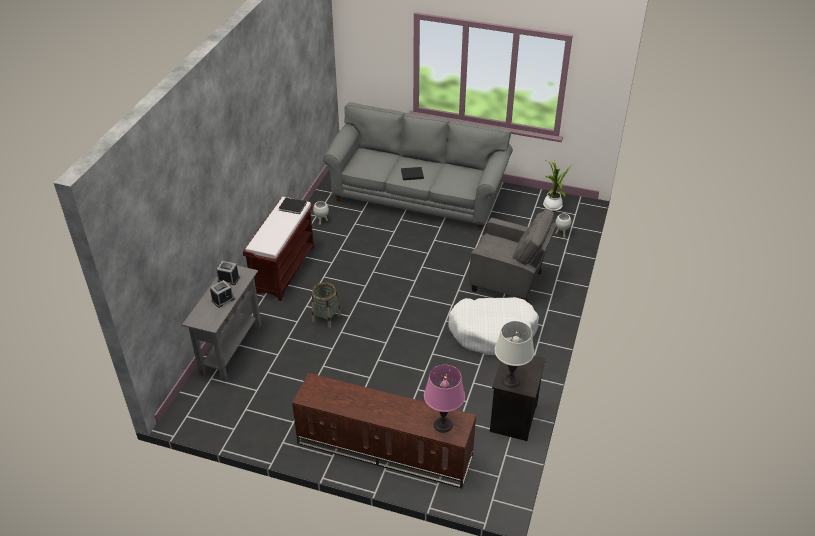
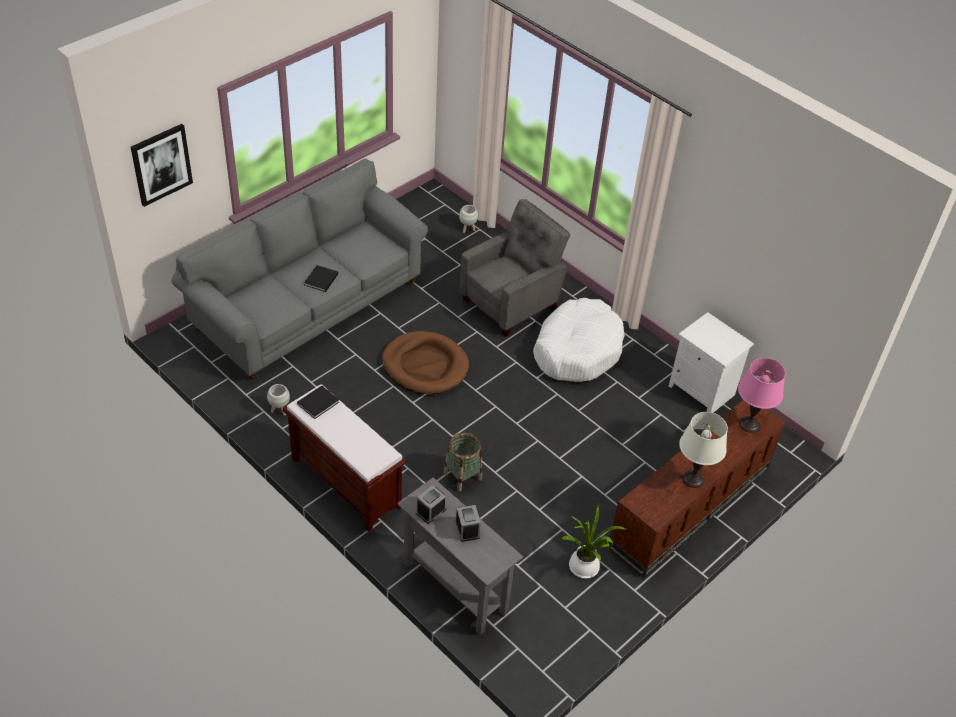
camera: 65 degrees left, 5 degrees up
(365, 41) = (161, 164): none -> picture
(410, 264) = (425, 366): none -> brown dog bed
(511, 380) = (724, 349): white table lamp -> white table lamp (693, 479)
(514, 419) = (703, 390): black nightstand -> white nightstand
(552, 207) = (419, 214): potted plant -> potted plant (586, 568)

